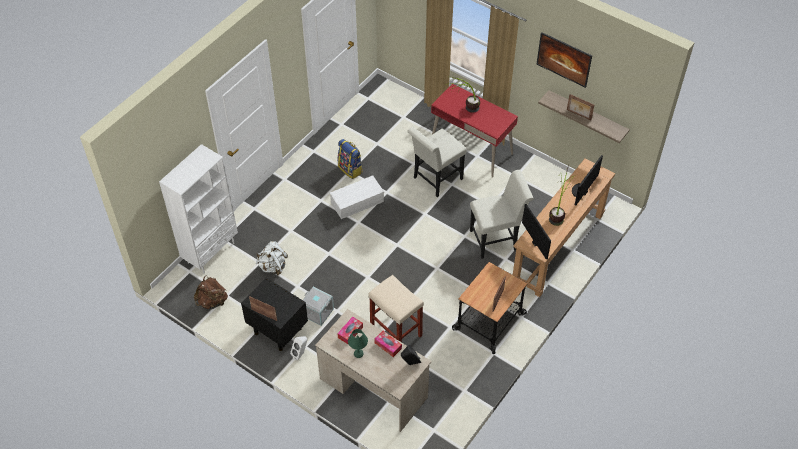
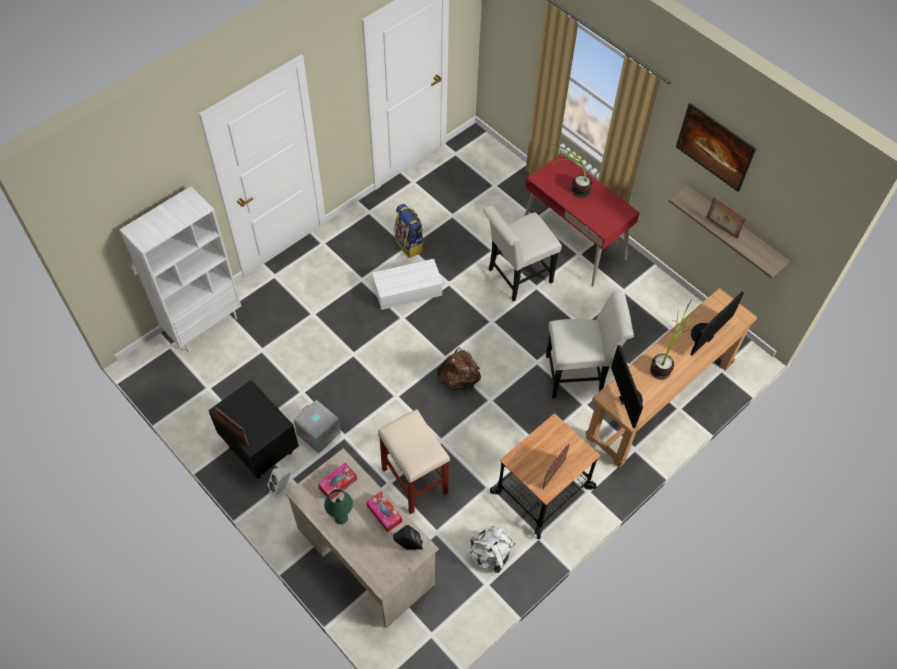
camera: 10 degrees right, 5 degrees up
(212, 302) = (188, 393): brown backpack -> brown backpack (459, 380)
(273, 266) = (277, 359): white backpack -> white backpack (490, 555)

